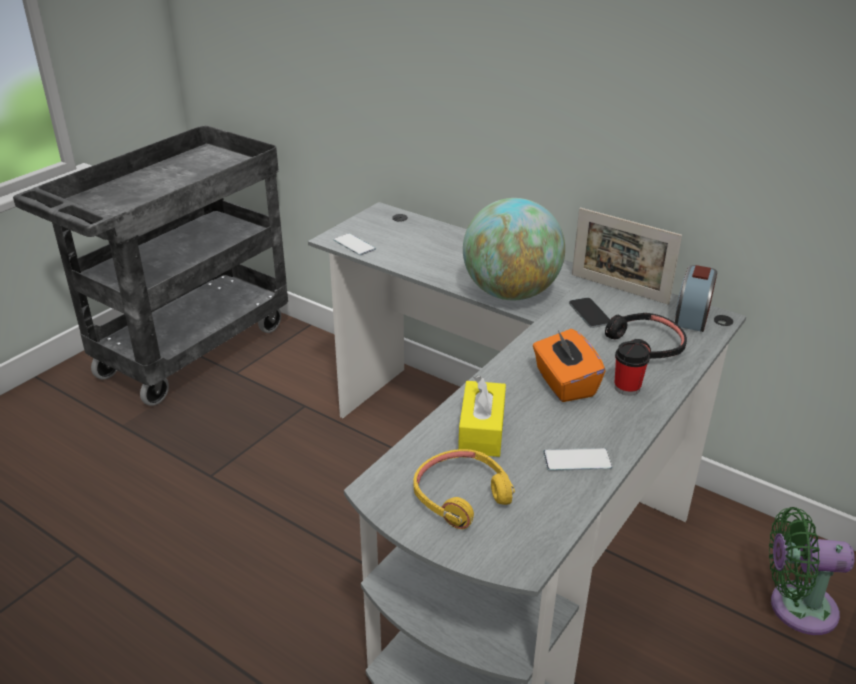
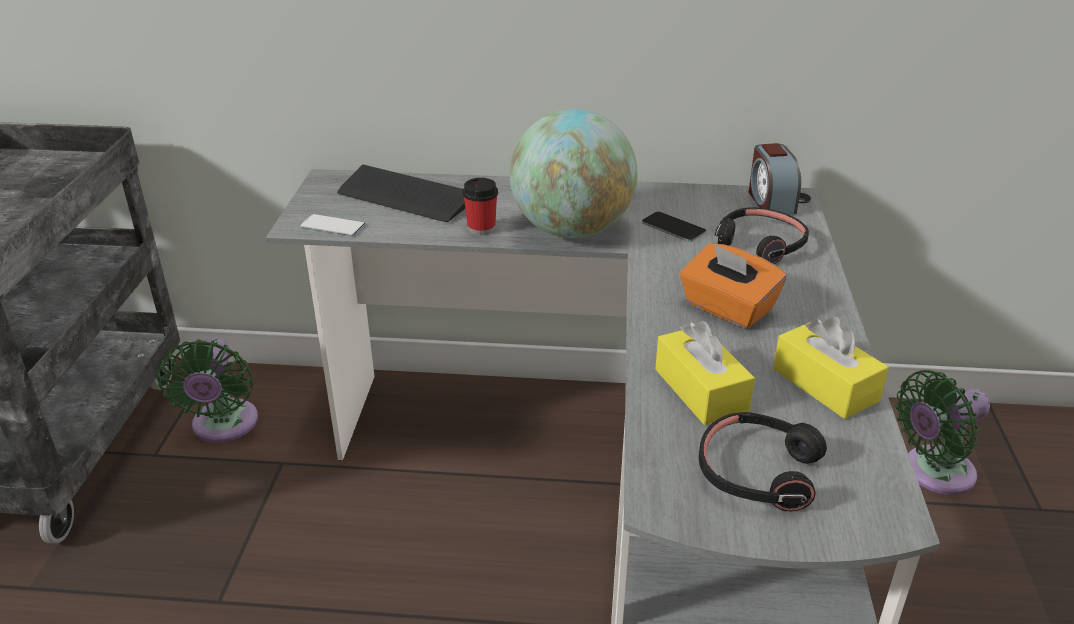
camera: 30 degrees left, 0 degrees up
(287, 369) = (223, 426): none -> green fan
(419, 237) = (405, 196): none -> keyboard
(461, 495) = (757, 472): yellow headphones -> black headphones
(577, 460) = (825, 384): phone -> yellow tissue box
(619, 289) = (675, 194): picture frame -> none
(627, 388) = (789, 292): cup -> cup (481, 229)

